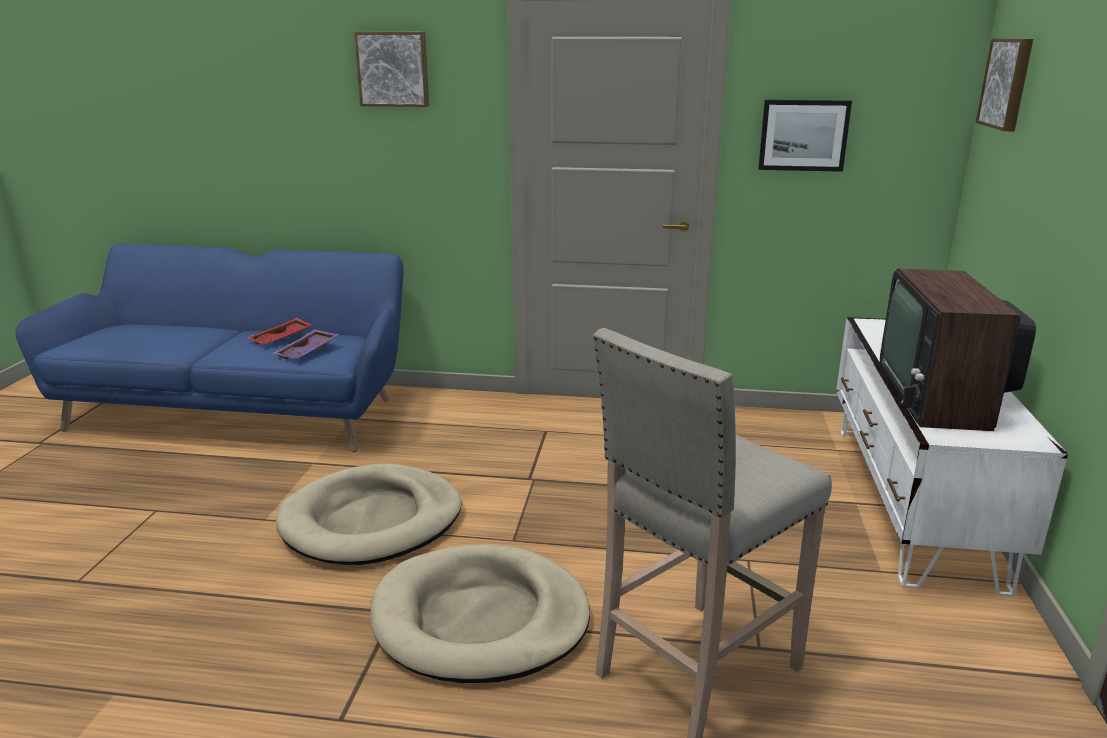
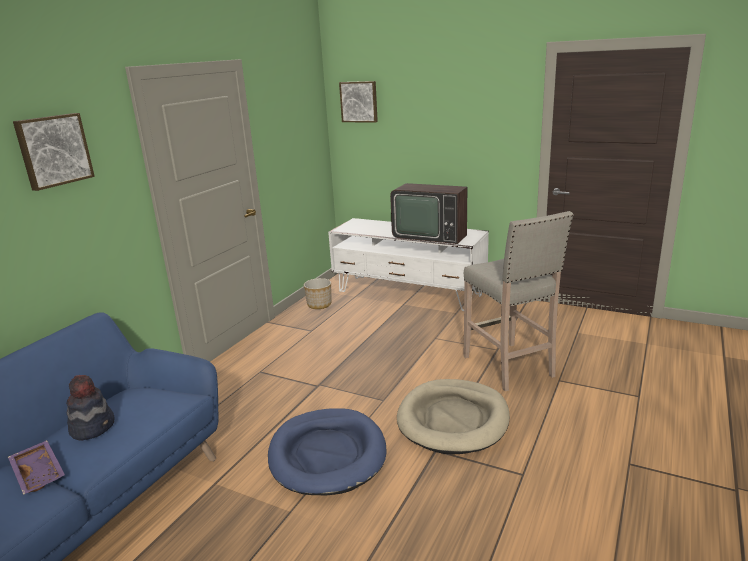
camera: 70 degrees left, 0 degrees up
(282, 339) = (93, 427): red tray -> hat
(308, 352) = (147, 411): purple tray -> purple tray (40, 473)
(372, 521) = (327, 454): beige dog bed -> blue dog bed
(773, 426) = (319, 304): none -> planter
(803, 135) = (282, 143): picture -> none

